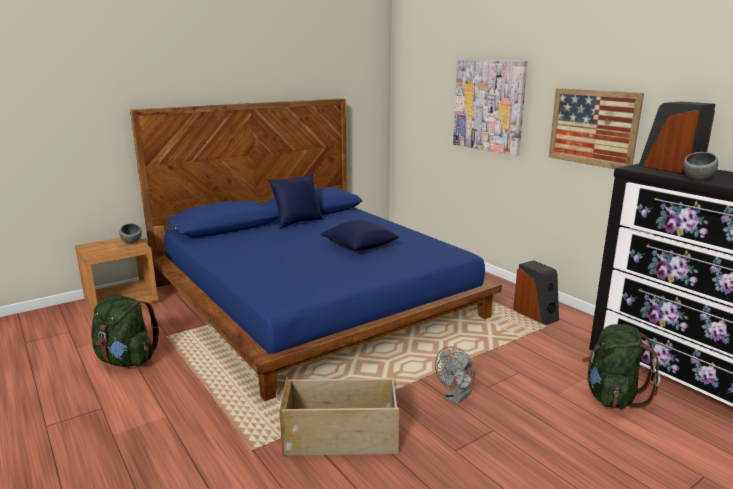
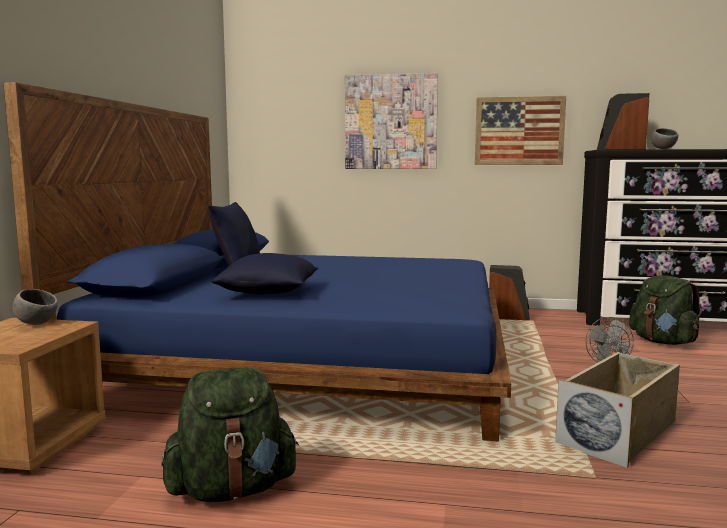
camera: 45 degrees left, 10 degrees down
(360, 247) = (373, 270): blue pillow -> blue pillow (269, 293)

